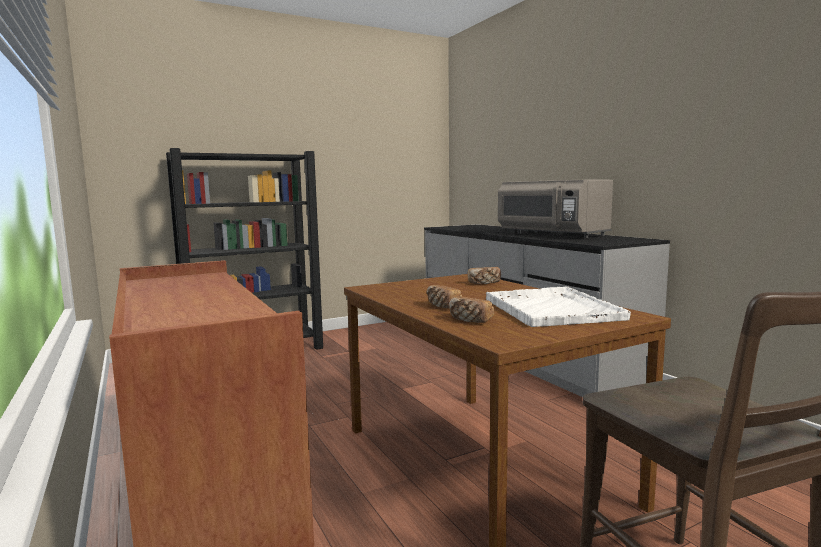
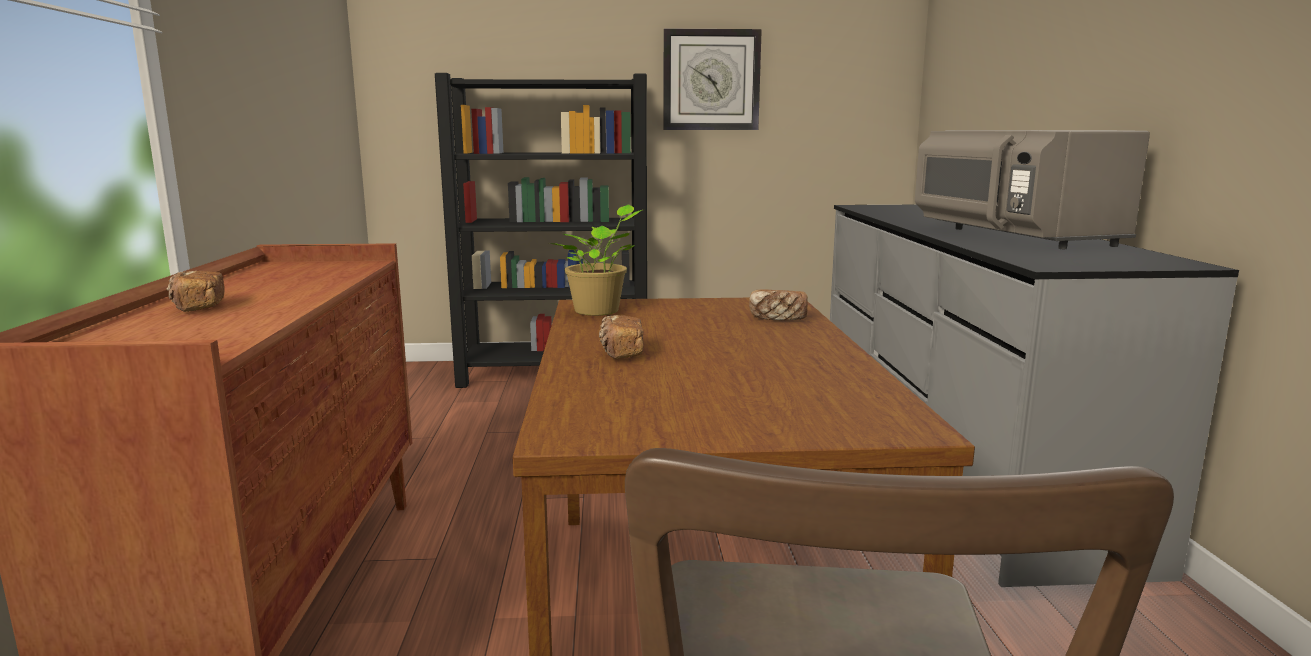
camera: 25 degrees right, 5 degrees up
(337, 156) = (711, 80): none -> wall clock
(383, 290) = (600, 311): none -> potted plant
(470, 320) = (603, 386): bread -> bread (198, 307)
(550, 309) = (780, 386): white tray -> none

